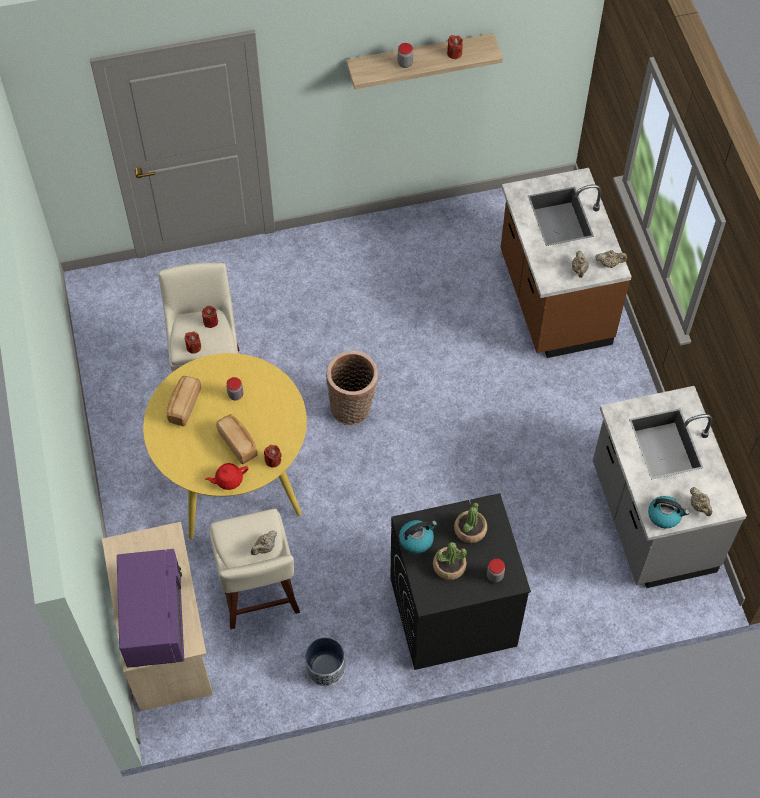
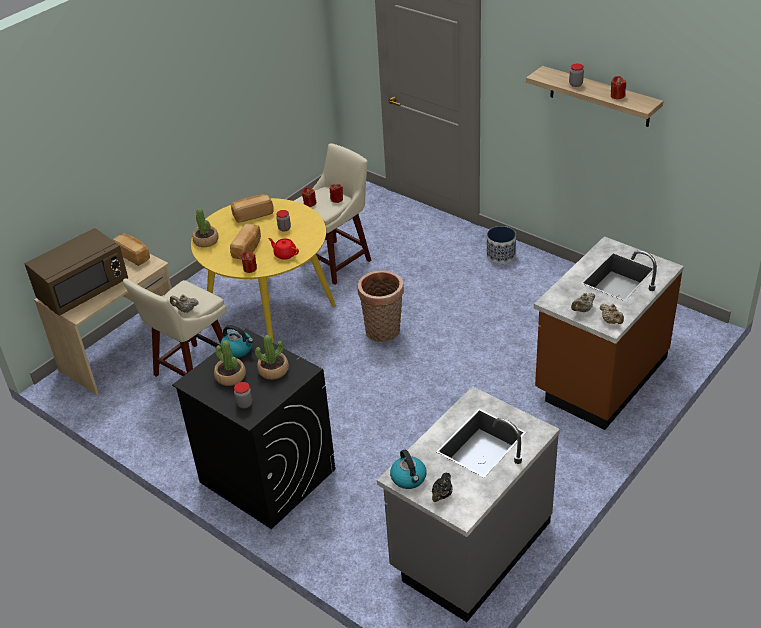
camera: 55 degrees right, 20 degrees down
(136, 545) = (133, 256): none -> bread
(153, 619) = (83, 290): purple microwave -> brown microwave
(188, 469) = (206, 241): none -> potted plant
(228, 480) = (215, 259): red teapot -> red teapot (285, 254)
(325, 668) = (162, 435): planter -> planter (501, 255)
(699, 506) = (442, 495): beige teapot -> black teapot

